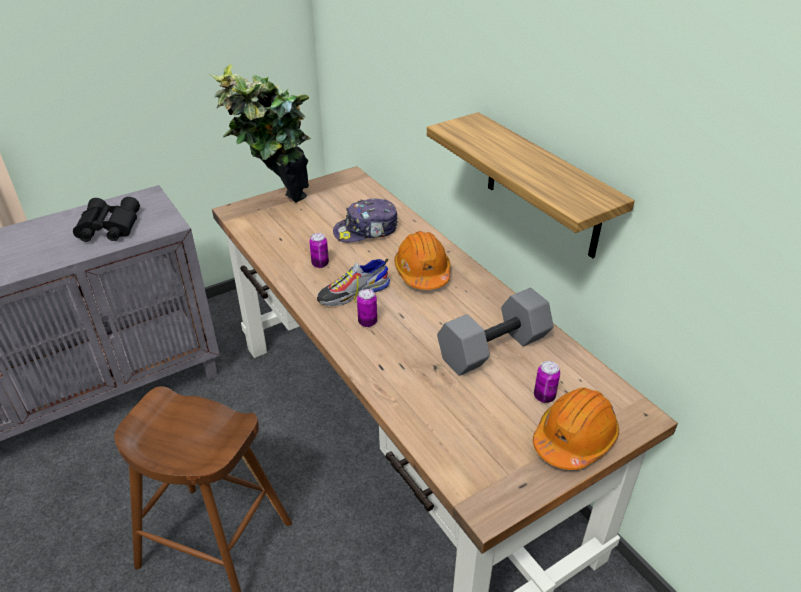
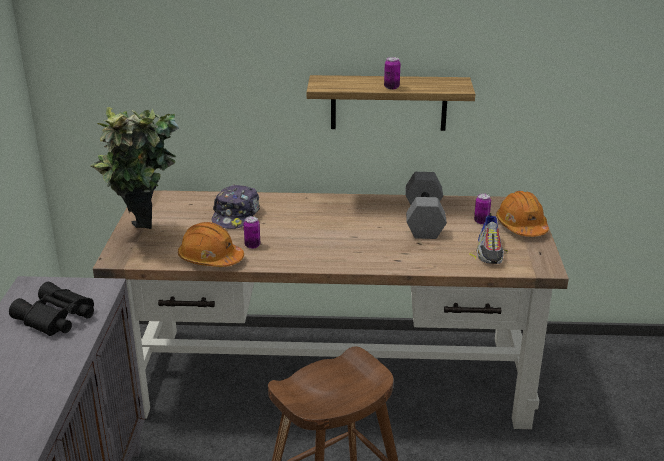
camera: 55 degrees left, 10 degrees down
(353, 293) = (306, 244): shoe -> shoe (490, 250)
(367, 322) = (346, 250): can -> can (391, 87)
(422, 272) = (317, 214): orange hard hat -> orange hard hat (210, 259)

